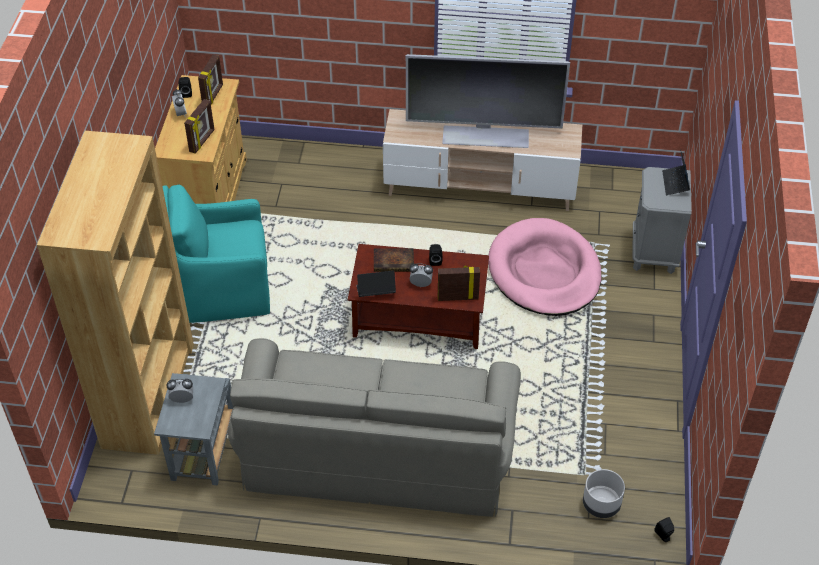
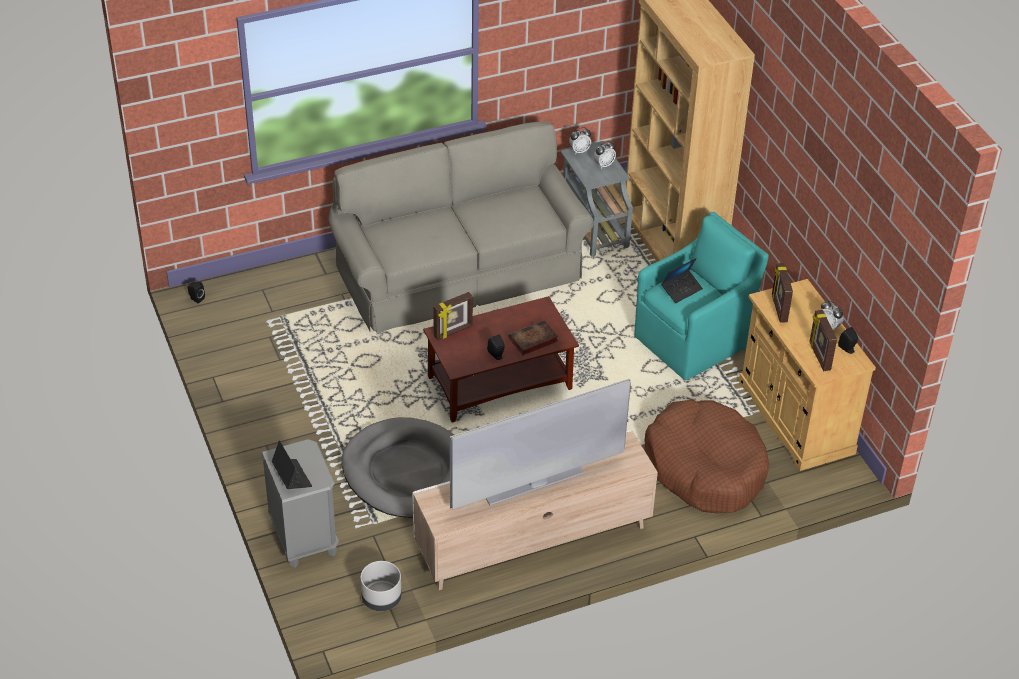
camera: 150 degrees right, 5 degrees down
(312, 187) = (705, 467): none -> brown dog bed
(375, 291) = (529, 310): laptop -> laptop (681, 289)
(420, 284) = (494, 330): alarm clock -> alarm clock (579, 151)
(544, 271) = (408, 472): pink dog bed -> grey dog bed
(601, 504) = (256, 301): grey planter -> grey planter (381, 599)

